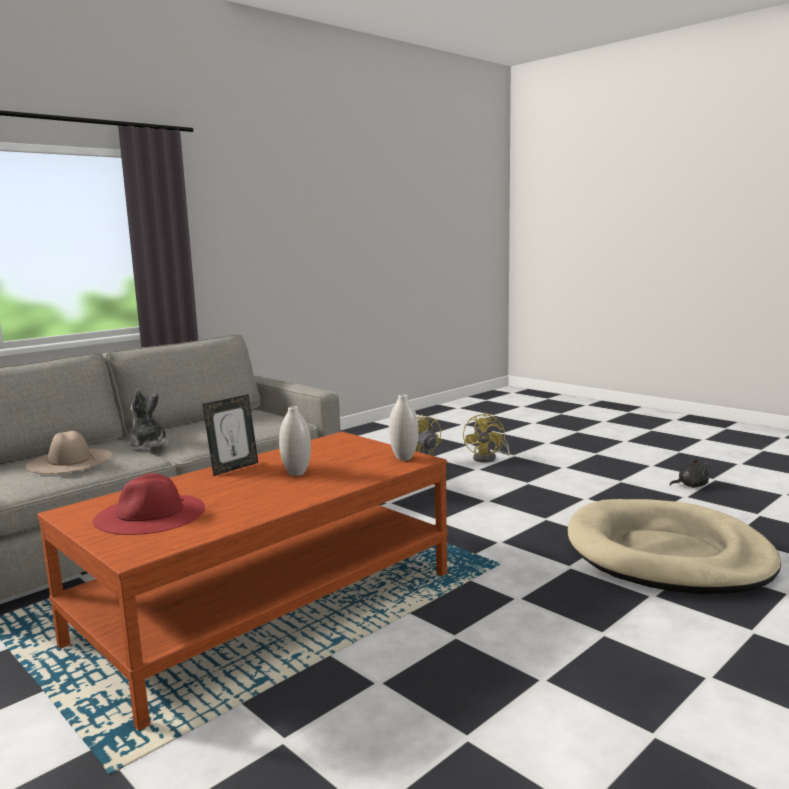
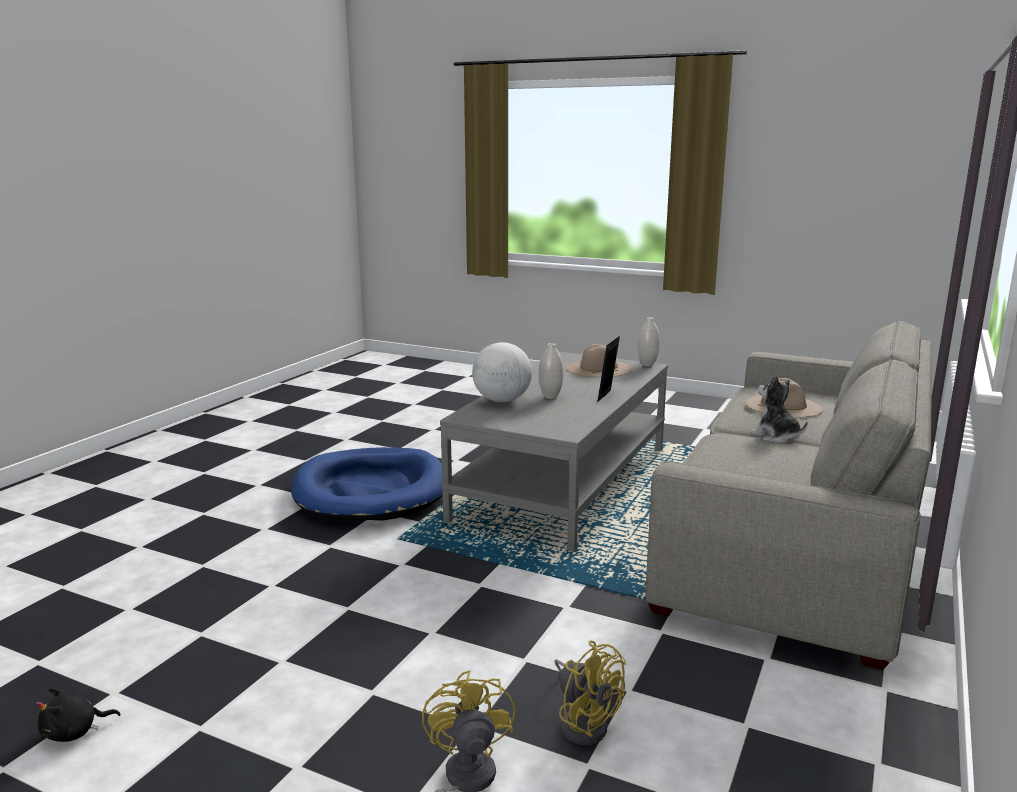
camera: 160 degrees right, 5 degrees up
(149, 446) = (776, 437): plush toy -> plush toy turned 150 degrees counterclockwise
(150, 514) = (599, 368): red hat -> beige hat
(269, 607) = (563, 483): brown coffee table -> grey coffee table
(358, 474) = (502, 400): none -> globe
(404, 458) = (477, 416): white vase -> white vase (647, 365)
(526, 635) = (371, 490): none -> blue dog bed
(667, 554) = (222, 573): beige dog bed -> none

